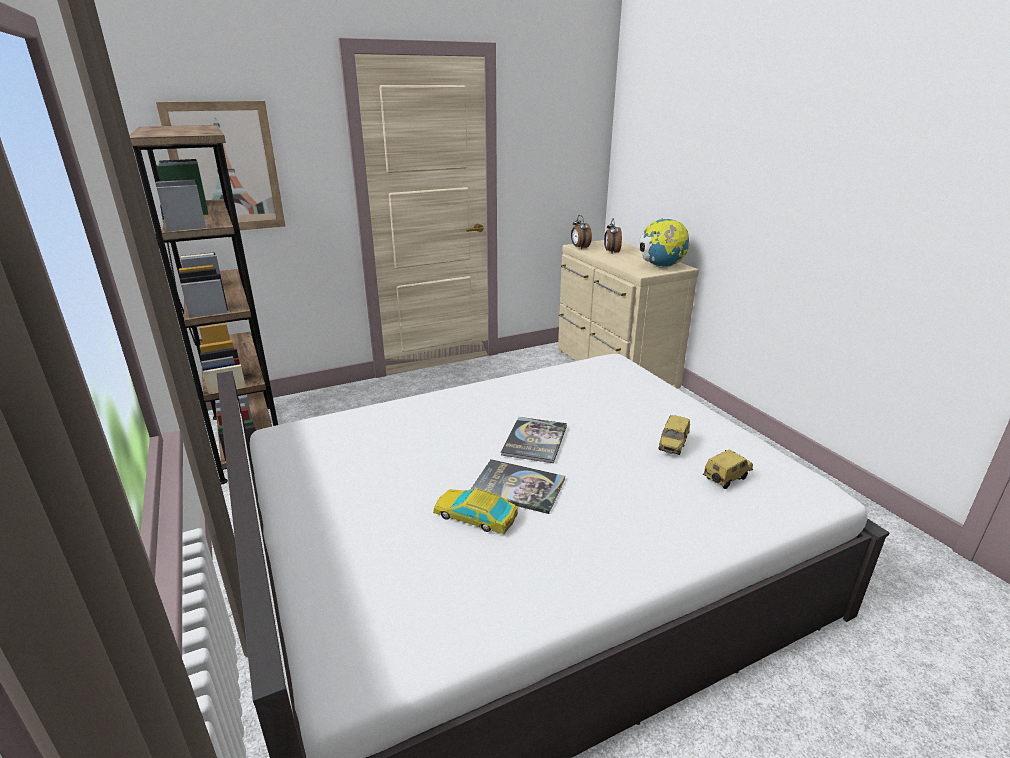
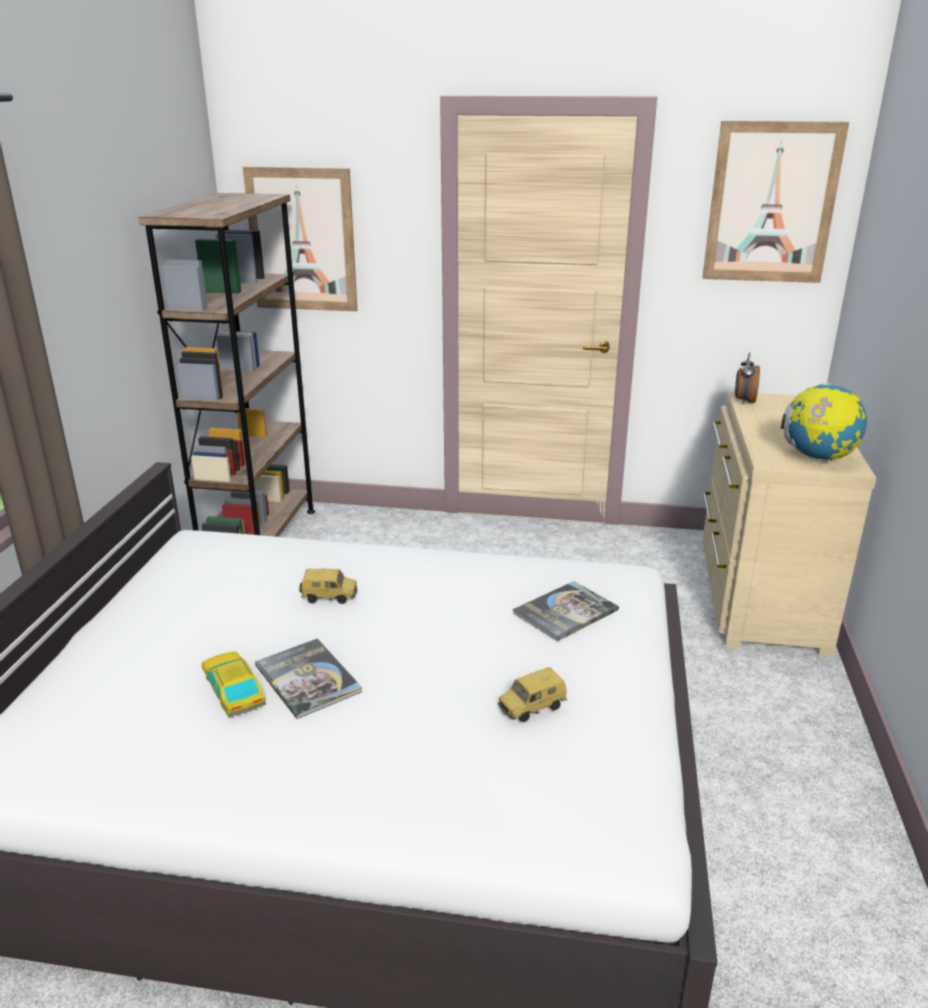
camera: 35 degrees right, 0 degrees up
(535, 440) = (393, 637): book -> book (565, 612)
(568, 117) = (771, 203): none -> picture
(611, 252) = (780, 418): alarm clock -> none
(726, 478) = (534, 774): toy car -> toy car (329, 597)

